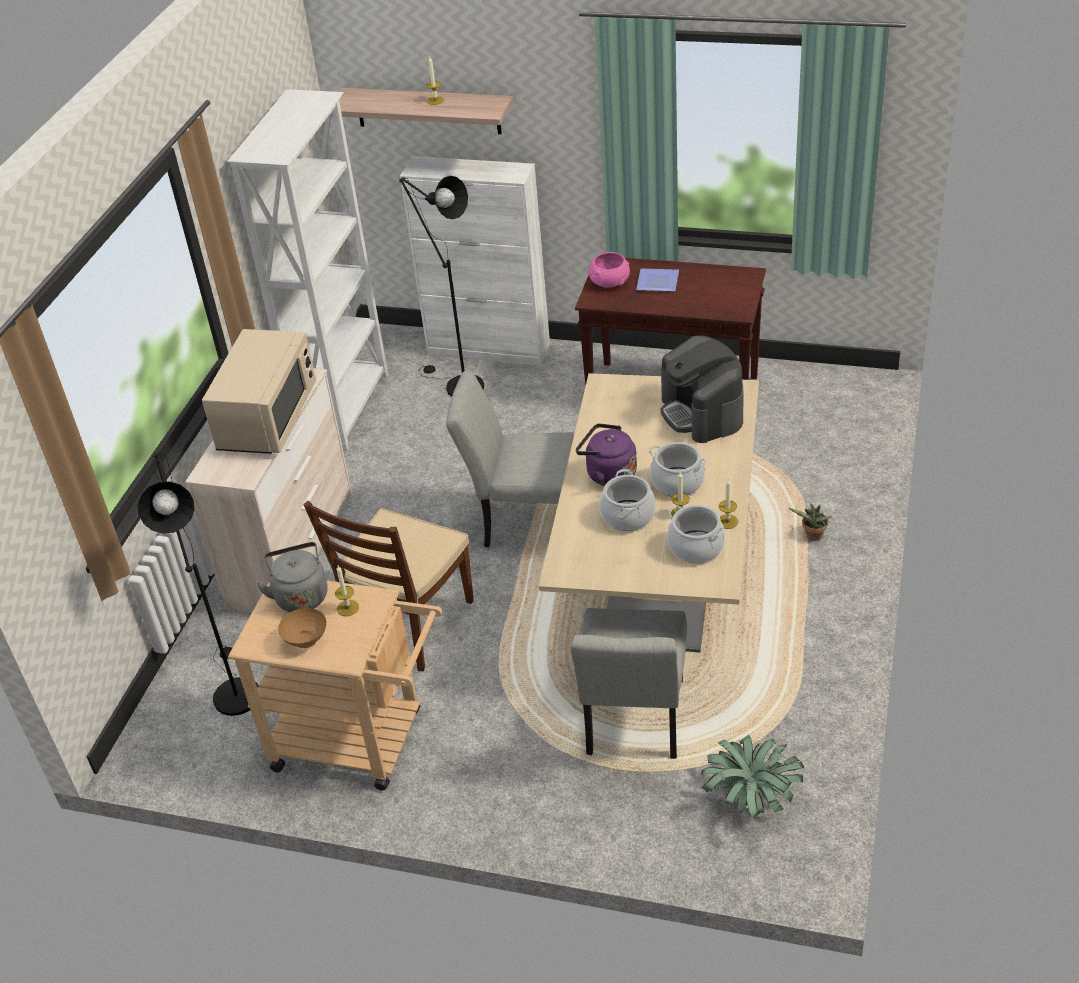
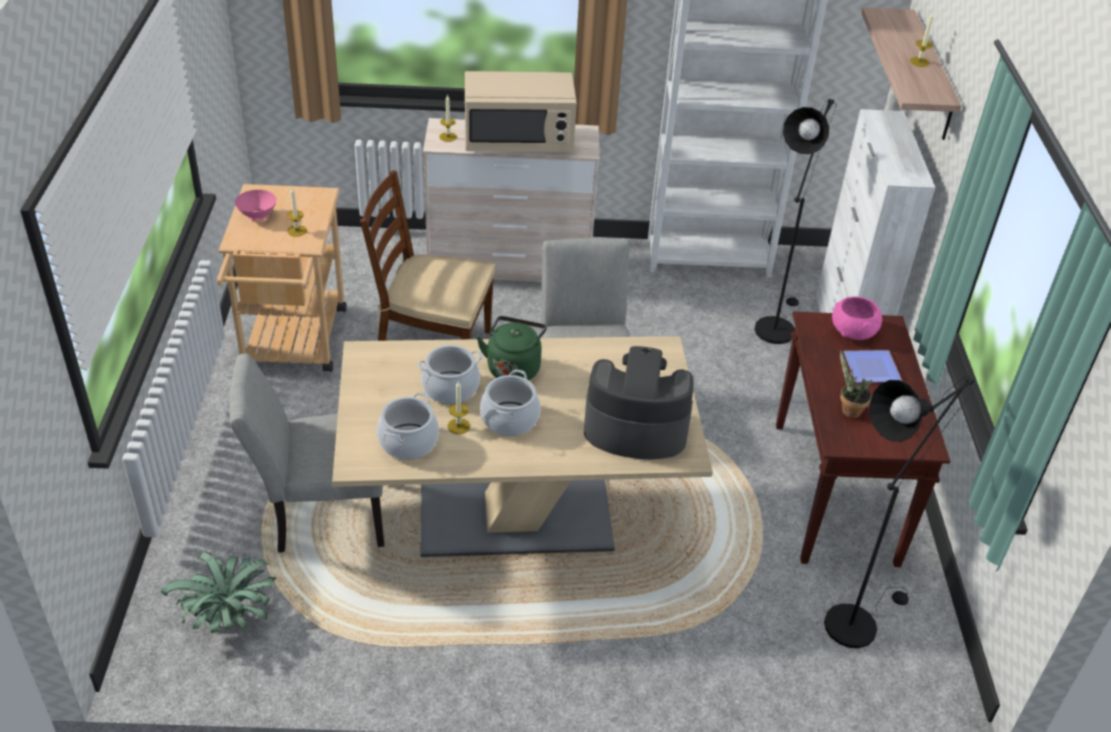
camera: 70 degrees right, 0 degrees up
(233, 690) = (343, 268): black floor lamp -> black floor lamp (856, 620)
(300, 595) = (311, 205): grey kettle -> none
(305, 640) = (258, 216): brown bowl -> pink bowl
(608, 474) = (514, 367): purple kettle -> green kettle
(702, 413) = (635, 428): coffee machine -> coffee machine turned 45 degrees clockwise
(727, 521) = (452, 463): candle -> candle (448, 137)
(812, 537) = (620, 643): potted plant -> potted plant (848, 411)

